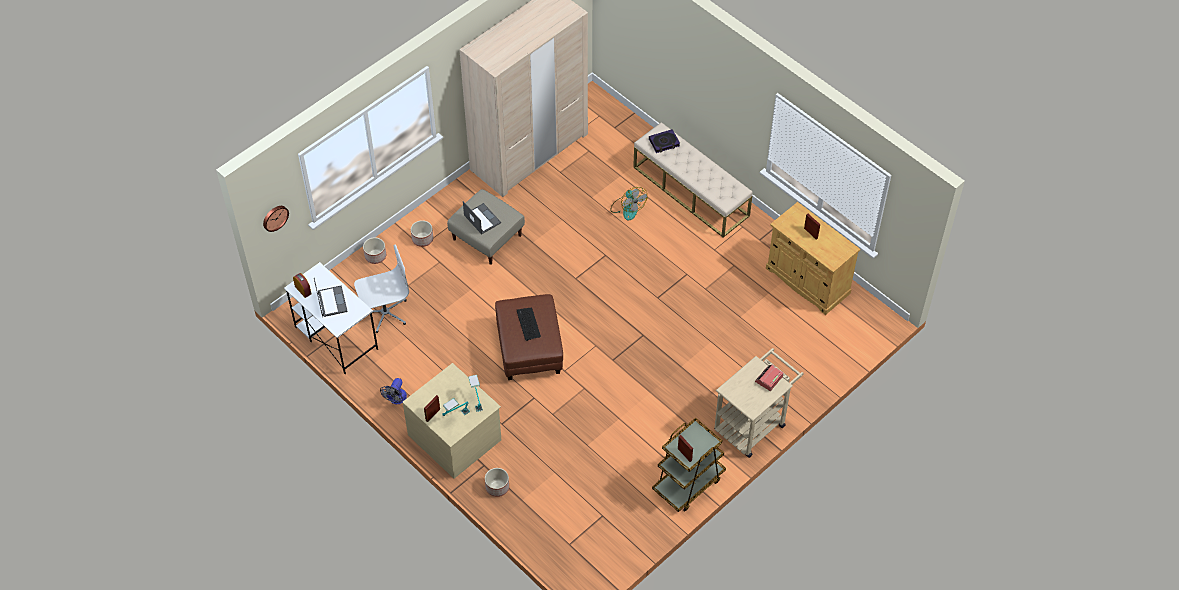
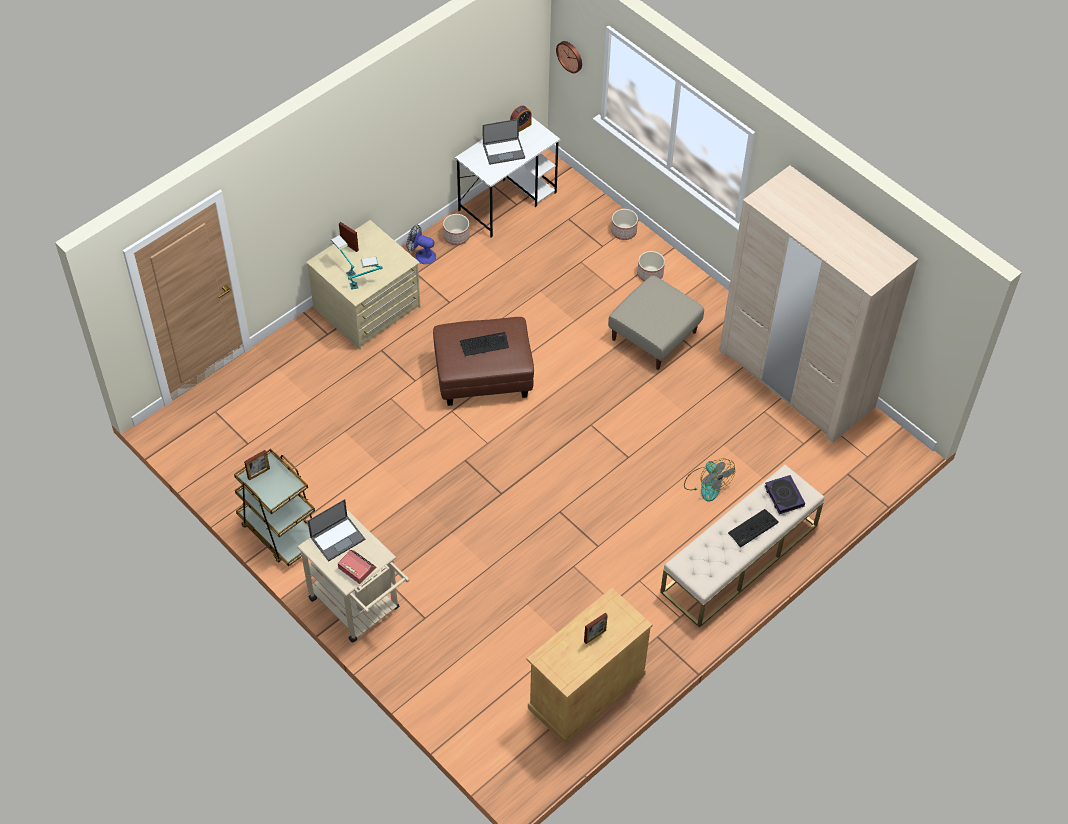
camera: 90 degrees right, 0 degrees up
(385, 312) = (541, 242): white office chair -> none
(482, 219) = (652, 305): laptop -> laptop (338, 538)
(497, 487) = (297, 346): planter -> planter (456, 236)
(627, 208) = (707, 484): fan -> fan turned 90 degrees counterclockwise
(692, 161) = (753, 528): none -> keyboard

